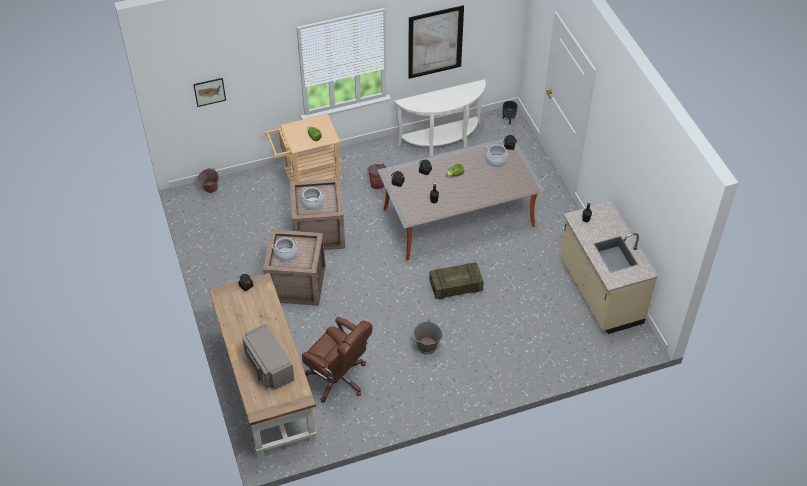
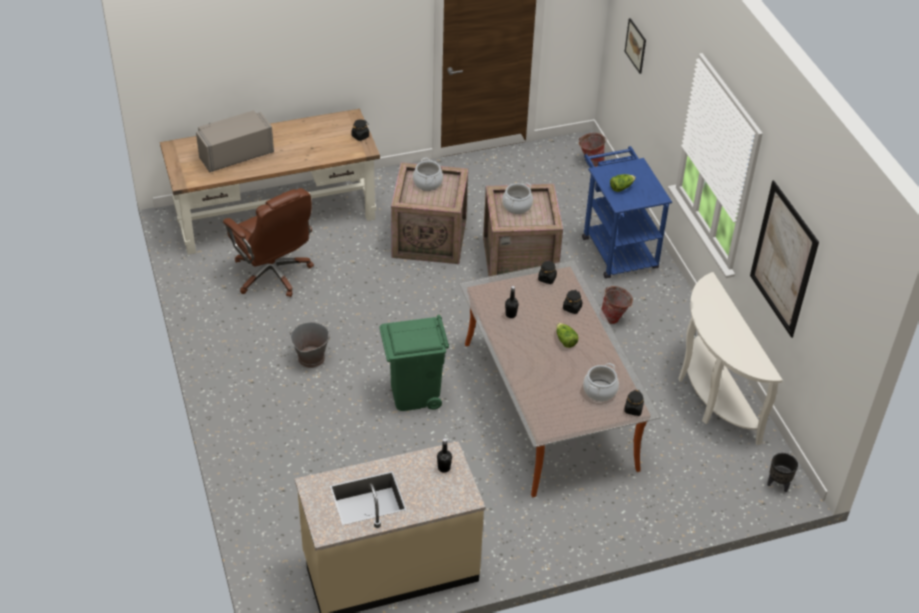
camera: 90 degrees right, 5 degrees down
(307, 180) = (616, 248): beige cart -> blue cart
(338, 378) = (273, 274): brown office chair -> brown office chair turned 75 degrees counterclockwise
(456, 286) = (414, 394): crate -> green trash can

